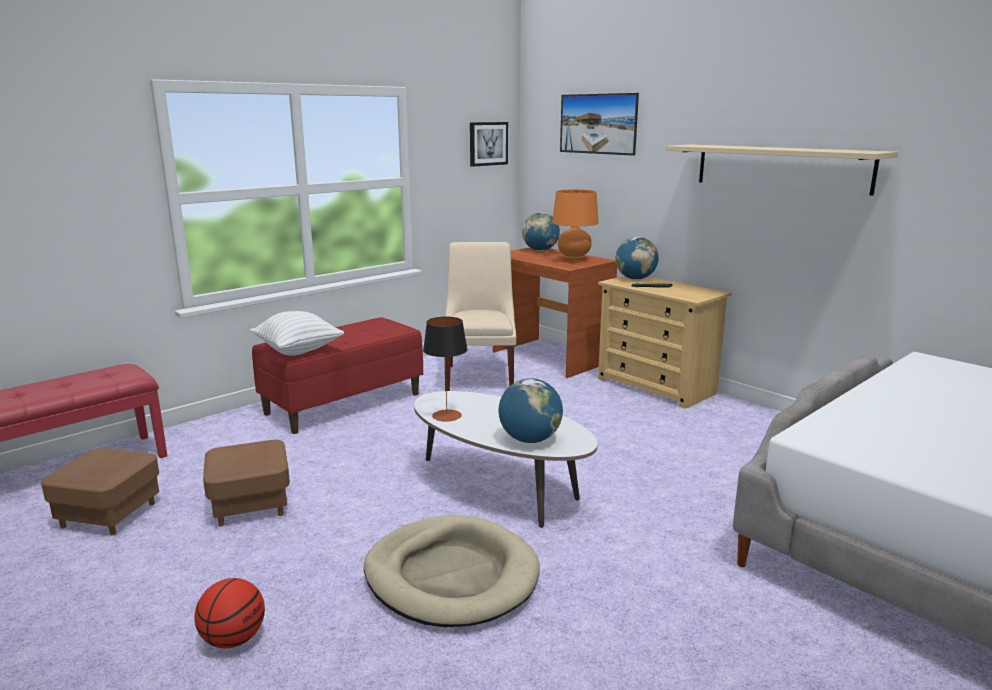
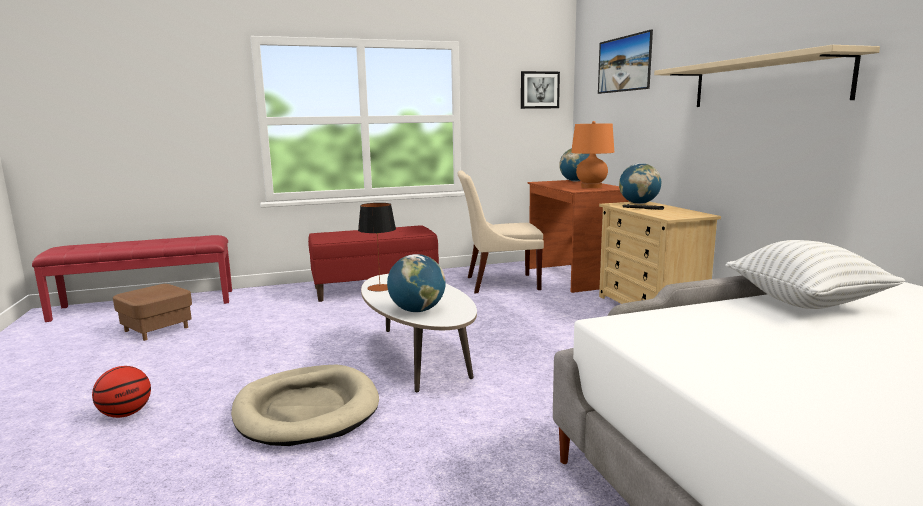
camera: 25 degrees right, 5 degrees down
(251, 505) = (238, 338): brown ottoman -> none
(298, 350) = (332, 238): white pillow -> white pillow (805, 302)
(480, 376) = (498, 283): beige chair -> beige chair turned 120 degrees counterclockwise

